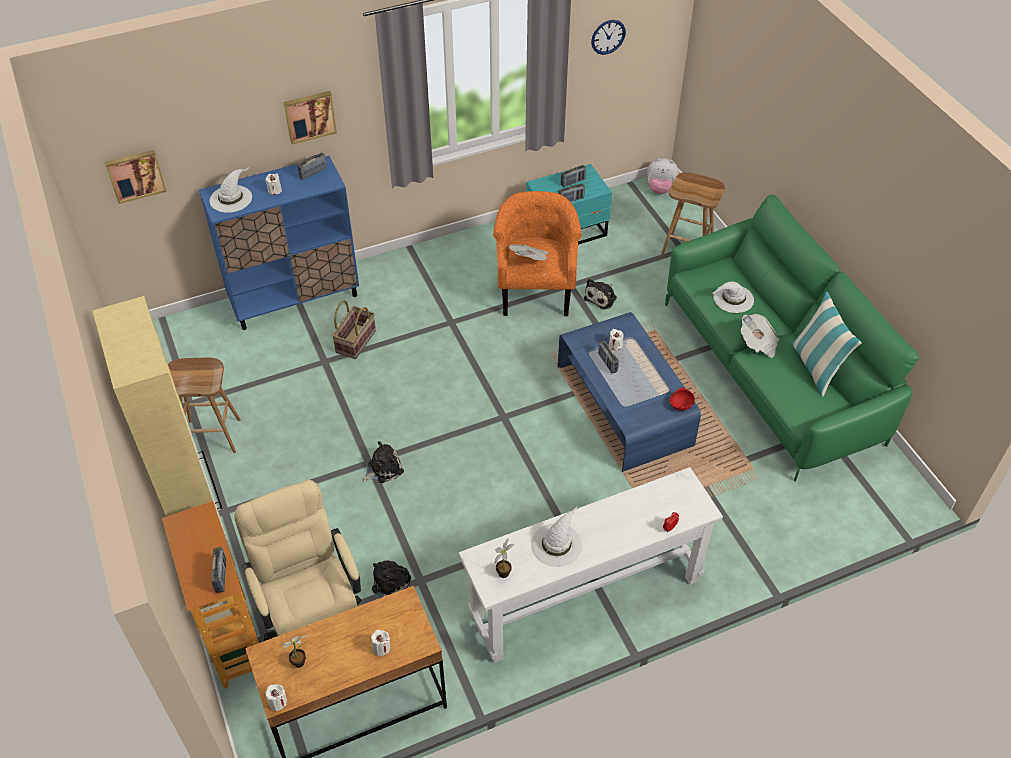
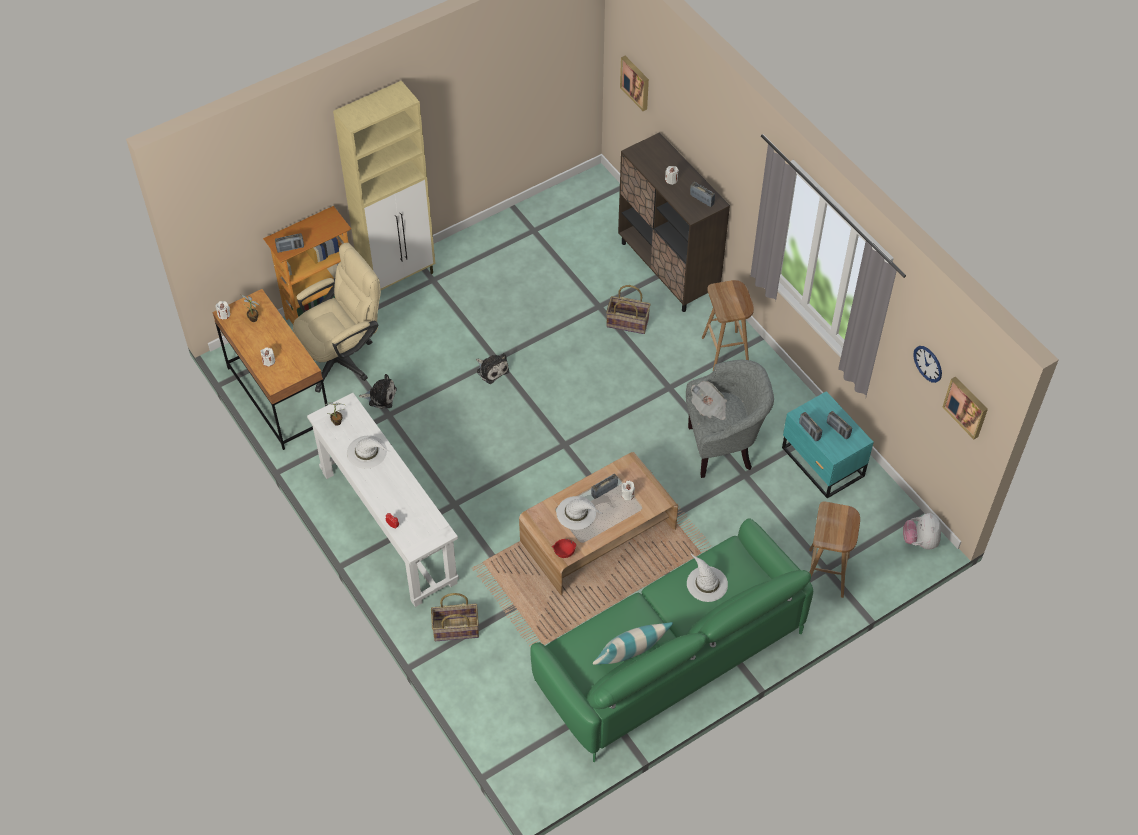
camera: 80 degrees right, 5 degrees up
(213, 436) = (503, 253): brown stool -> brown stool (726, 351)
(231, 198) = (654, 155): white hat -> white hat (577, 513)
(295, 298) = (668, 269): blue cabinet -> brown cabinet
(309, 116) = (729, 165): picture -> picture (966, 406)
(535, 294) = (724, 447): orange armchair -> grey armchair
(601, 297) = (734, 503): plush toy -> none
(624, 405) = (598, 535): blue coffee table -> brown coffee table
(731, 544) = (455, 630): none -> basket
(758, 343) = (651, 608): newspaper -> none

